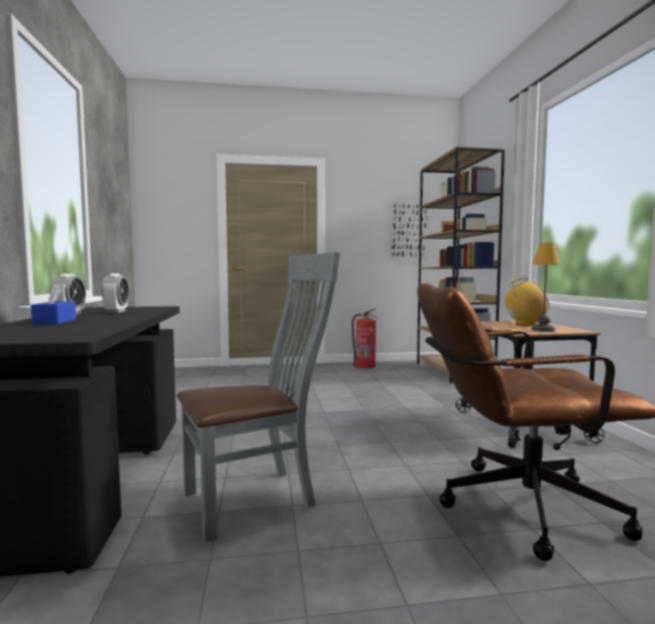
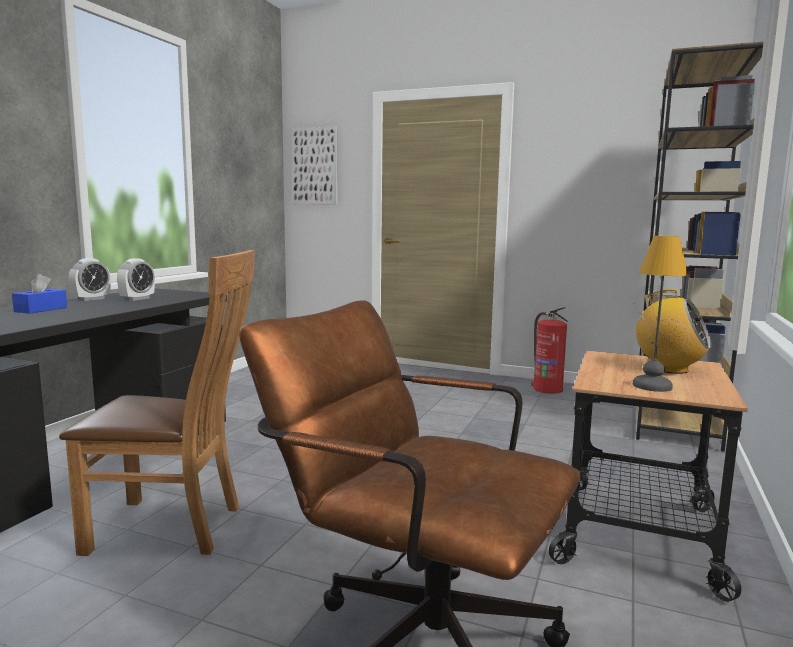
camera: 30 degrees right, 5 degrees up
(257, 498) = (175, 527): grey chair -> brown chair
(409, 231) = (645, 186): picture -> picture (315, 166)

